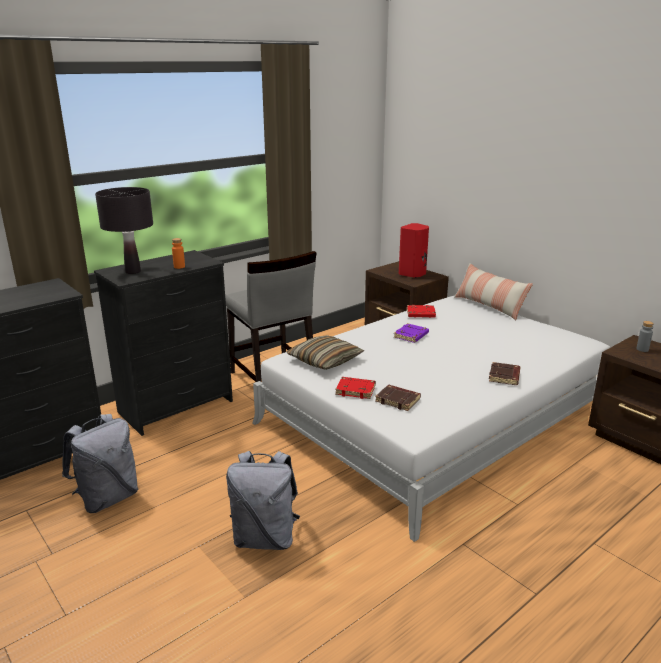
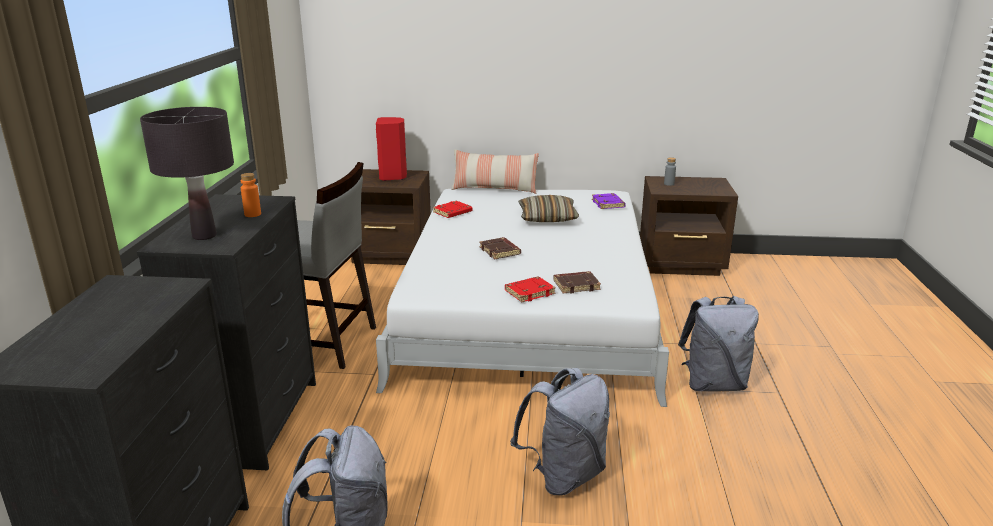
camera: 45 degrees left, 0 degrees up
(325, 360) = (451, 280): pillow -> pillow (547, 217)
(411, 336) = (485, 232): purple book -> purple book (608, 204)
(486, 550) = (713, 384): none -> grey backpack
(505, 377) = (610, 237): brown book -> brown book (500, 251)

